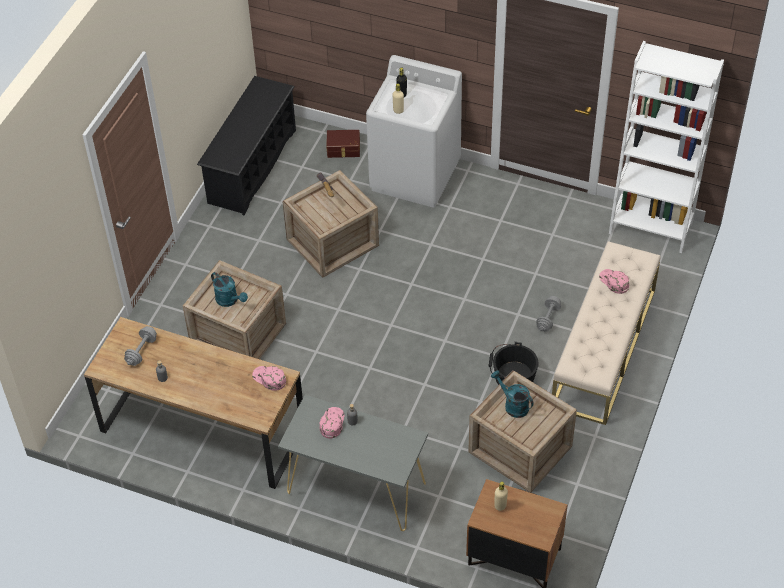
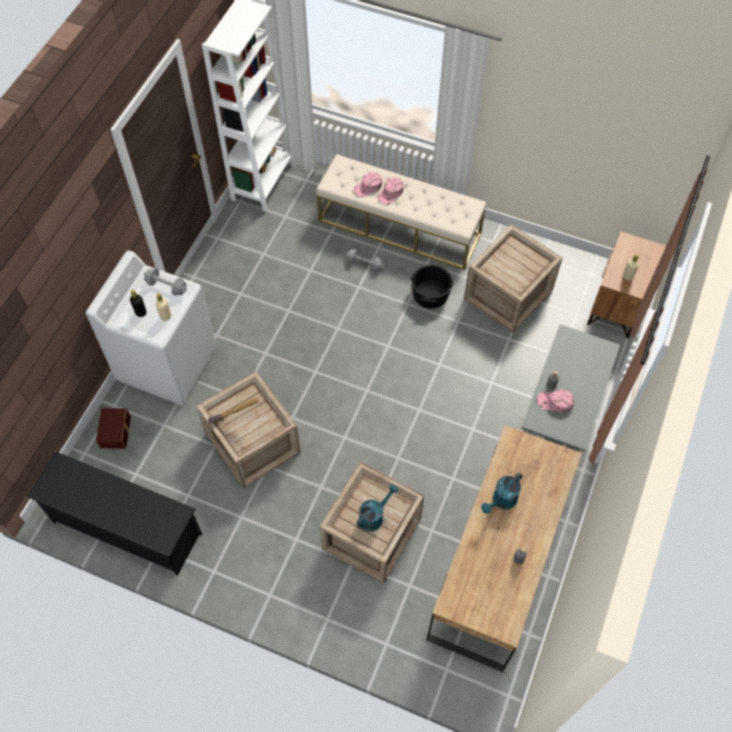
camera: 90 degrees left, 10 degrees up
(141, 351) = (482, 584): grey dumbbell -> grey dumbbell (166, 286)
(269, 379) = (515, 452): pink cap -> pink cap (391, 193)
(512, 405) = (504, 272): turquoise watering can -> turquoise watering can (501, 501)

